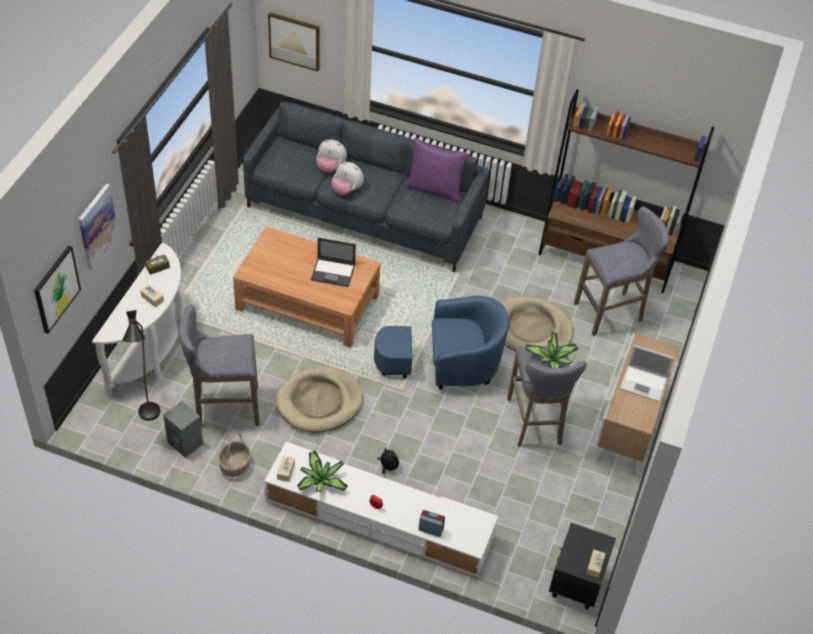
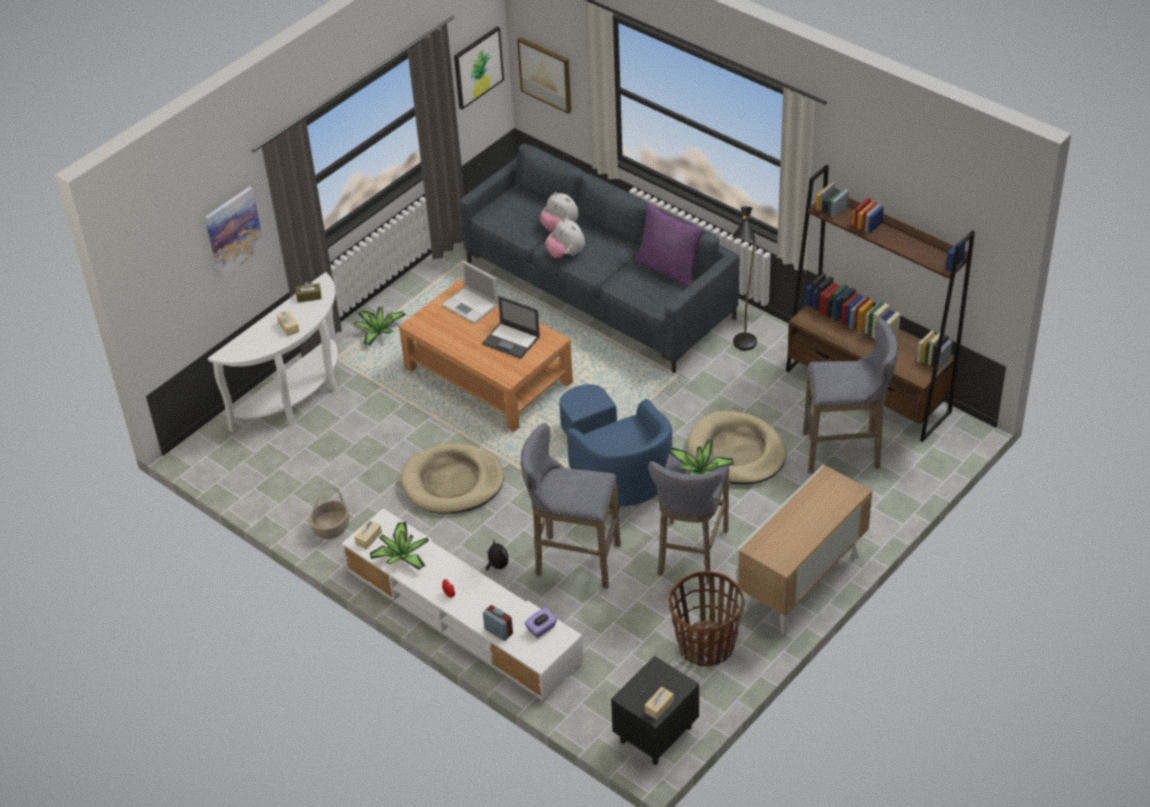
camera: 25 degrees right, 5 degrees down
(56, 289) = (168, 288): picture -> picture (478, 67)
(149, 418) = (263, 462): black floor lamp -> black floor lamp (744, 348)
(186, 443) = (290, 495): grey speaker -> none
(198, 281) = (378, 331): none -> potted plant
(224, 408) = (346, 467): grey stool -> grey stool (573, 560)
(446, 365) = (616, 471): blue armchair -> blue armchair turned 45 degrees clockwise
(464, 518) = (541, 629): none -> purple tissue box
(581, 498) = (706, 646): none -> basket
(644, 383) = (807, 522): laptop -> laptop (471, 305)

